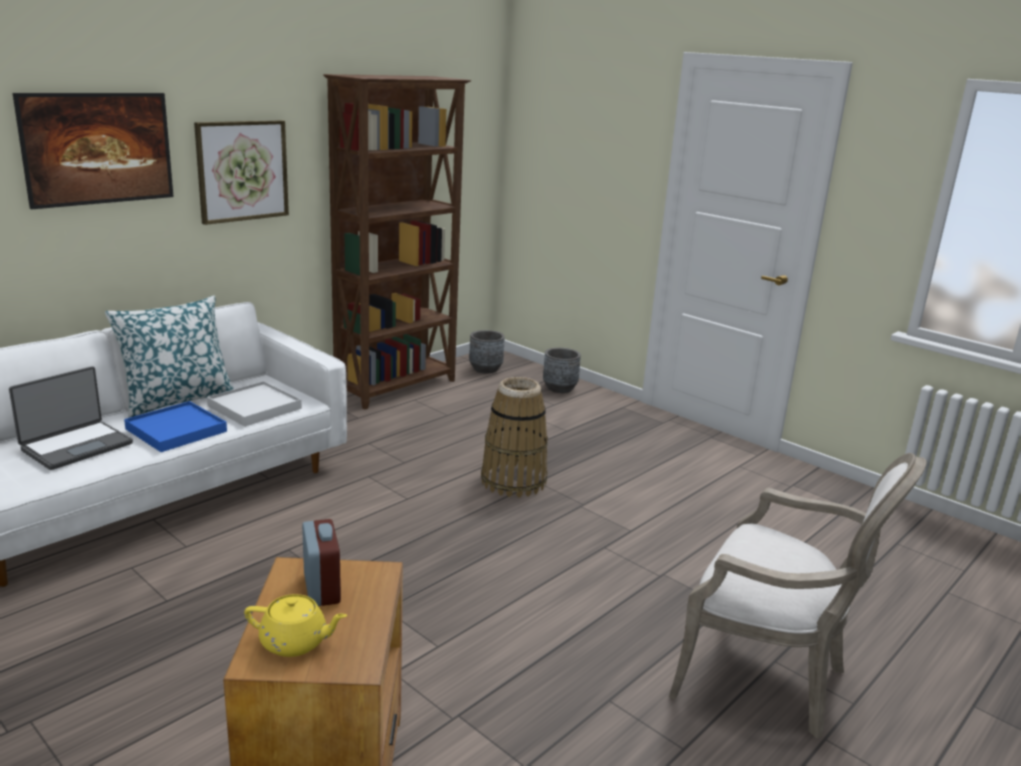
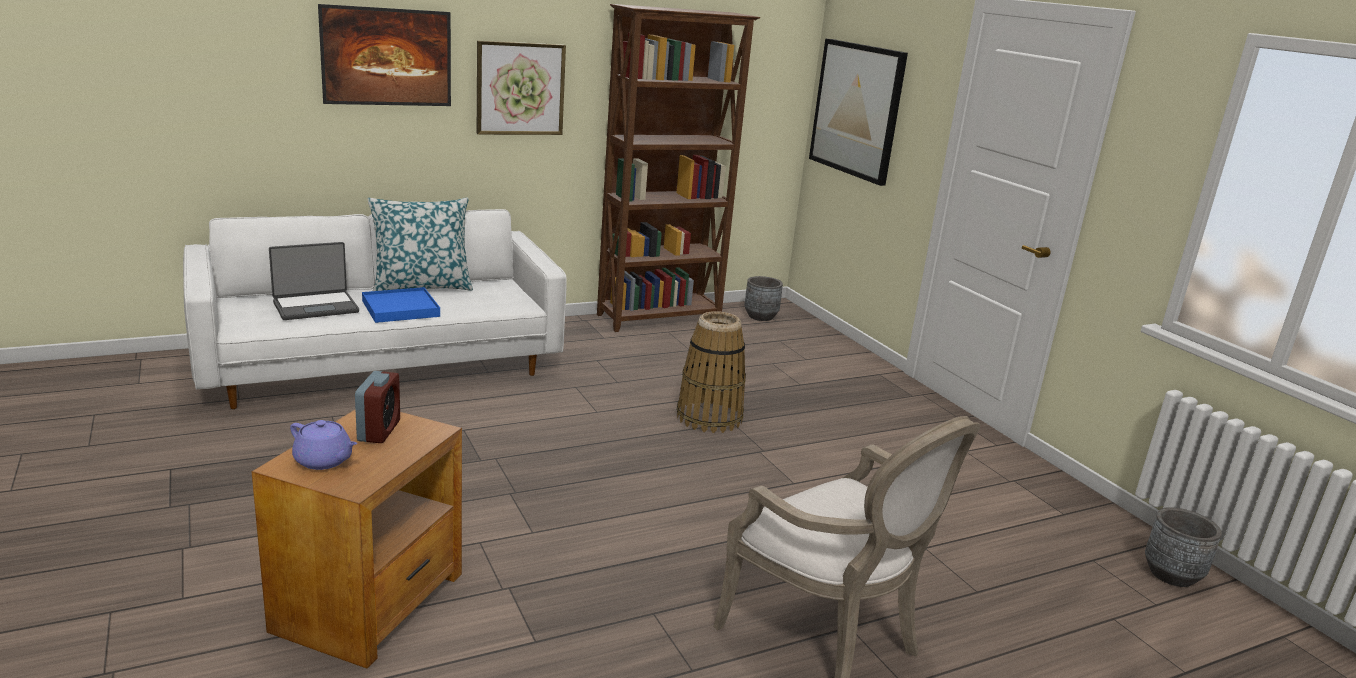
camera: 20 degrees right, 0 degrees up
(255, 407) = (479, 302): white tray -> none
(295, 642) = (324, 461): yellow teapot -> purple teapot
(558, 163) = (857, 109): none -> picture
(559, 388) = (824, 346): grey planter -> grey planter (1171, 574)

